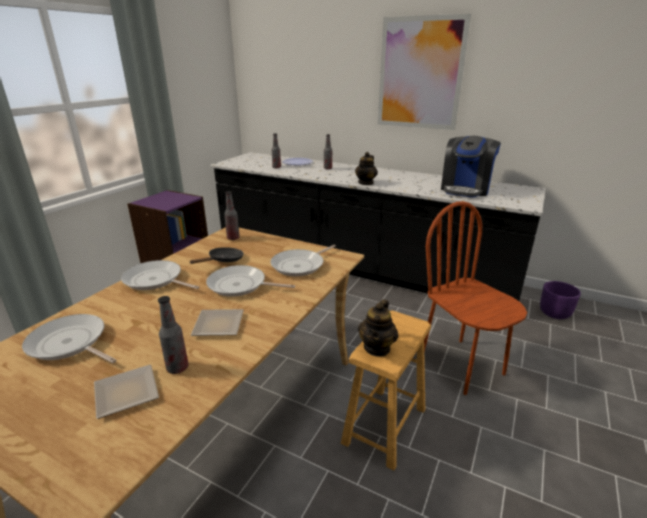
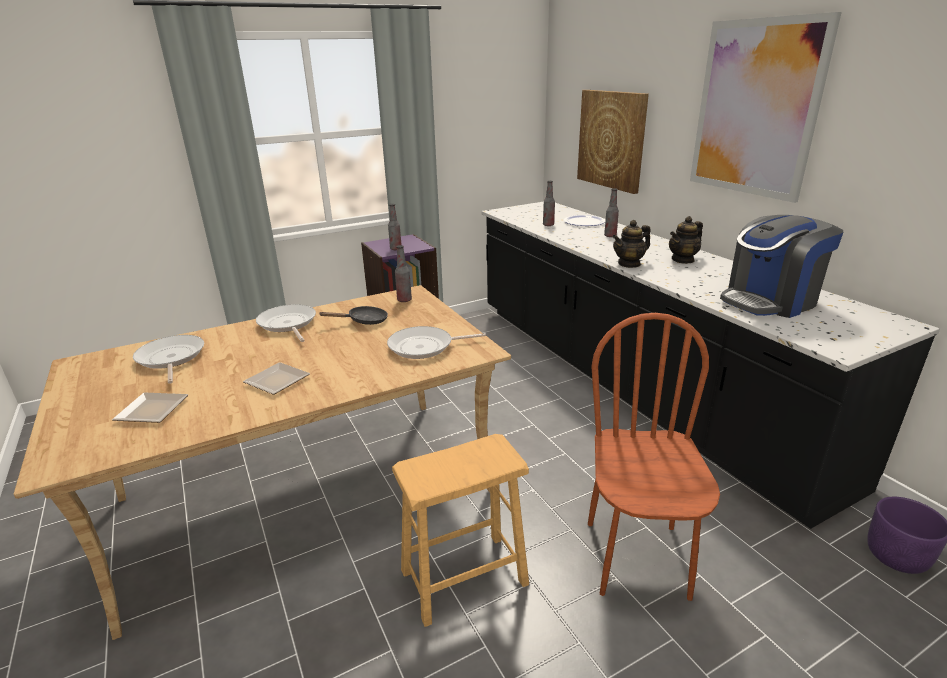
camera: 35 degrees right, 0 degrees up
(177, 368) = (204, 405): bottle -> bottle (396, 249)
(240, 285) = (343, 350): frying pan -> none
(305, 101) = (611, 140): none -> picture
(377, 348) = (429, 467): teapot -> teapot (683, 260)

